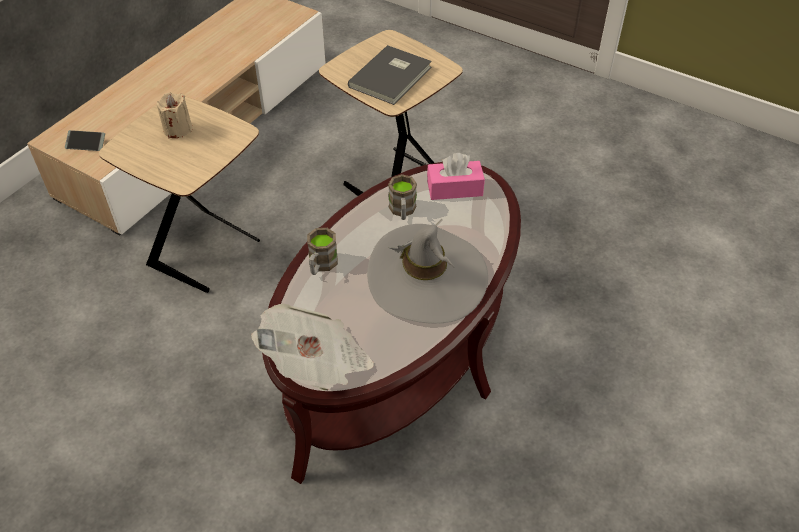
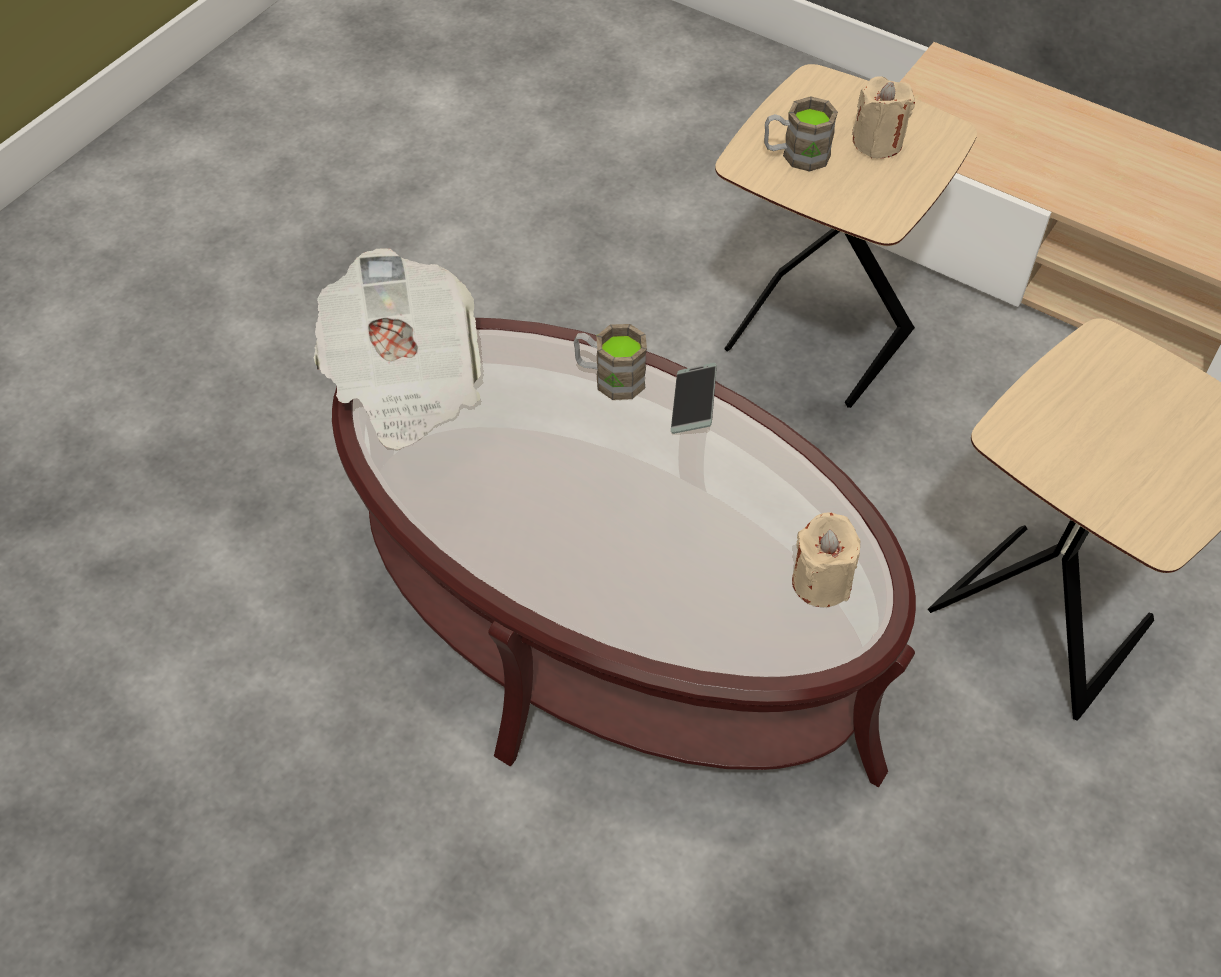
camera: 90 degrees right, 5 degrees up
(86, 144) = (942, 103): phone -> phone (693, 404)
(392, 77) = (1102, 438): grey book -> none
(402, 211) = (749, 493): brown mug -> brown mug (796, 155)
(427, 278) = (575, 527): grey hat -> none
(454, 188) = (821, 582): pink tissue box -> beige candle

